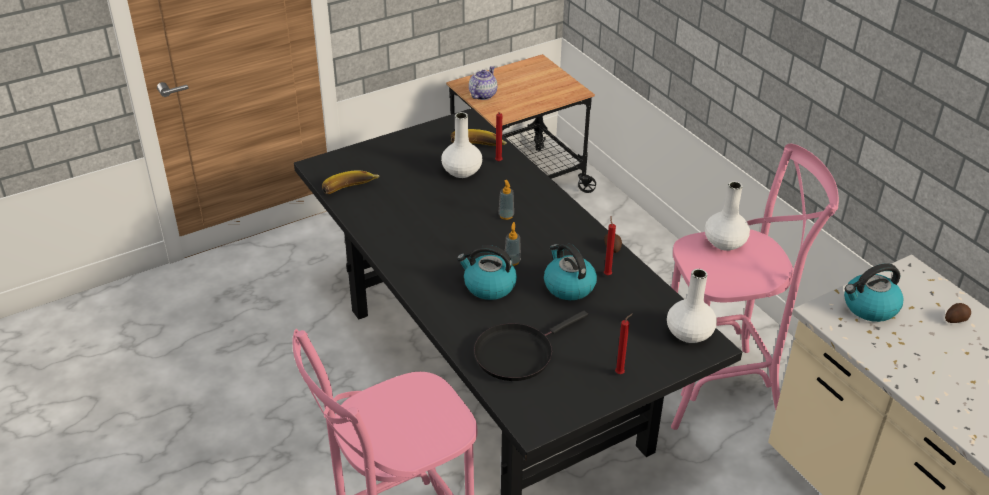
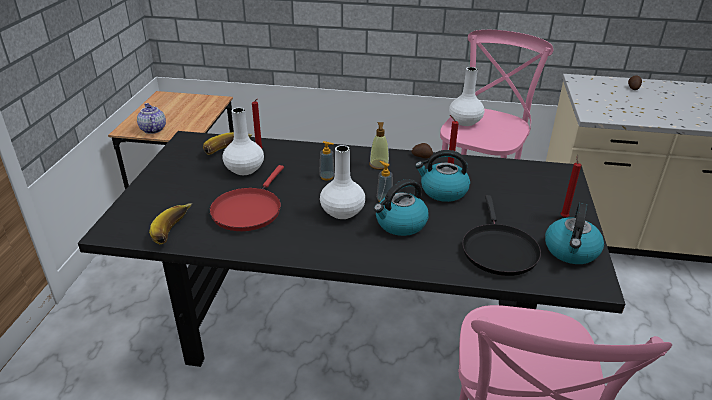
camera: 50 degrees left, 5 degrees down
(413, 205) = (248, 210): none -> red frying pan
(562, 232) = (379, 165): none -> soap dispenser
(689, 333) = (545, 172): white vase -> white vase (342, 212)
(869, 307) = (601, 102): kettle -> kettle (571, 251)

